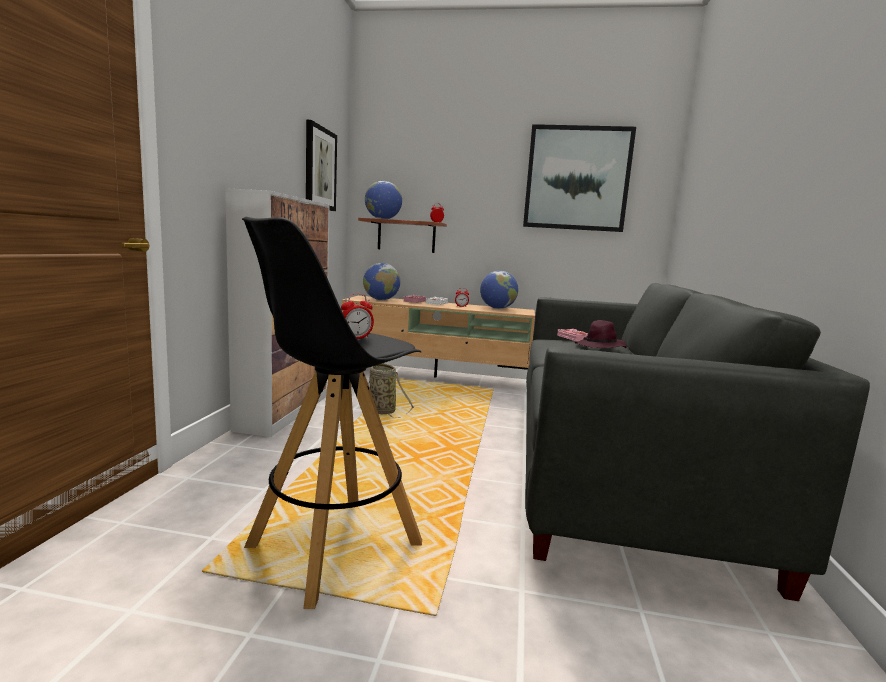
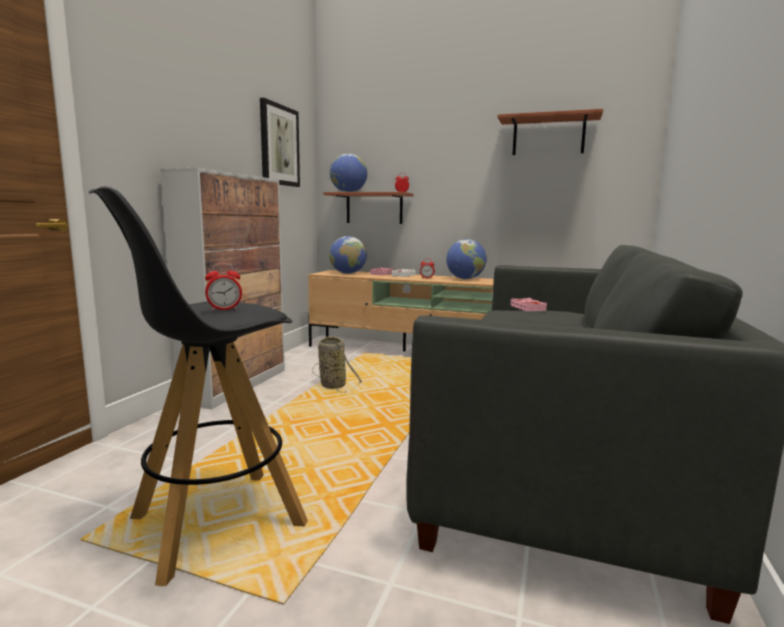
camera: 10 degrees right, 0 degrees up
(577, 178) = (548, 136): picture -> shelf
(600, 347) = (548, 317): purple hat -> none

